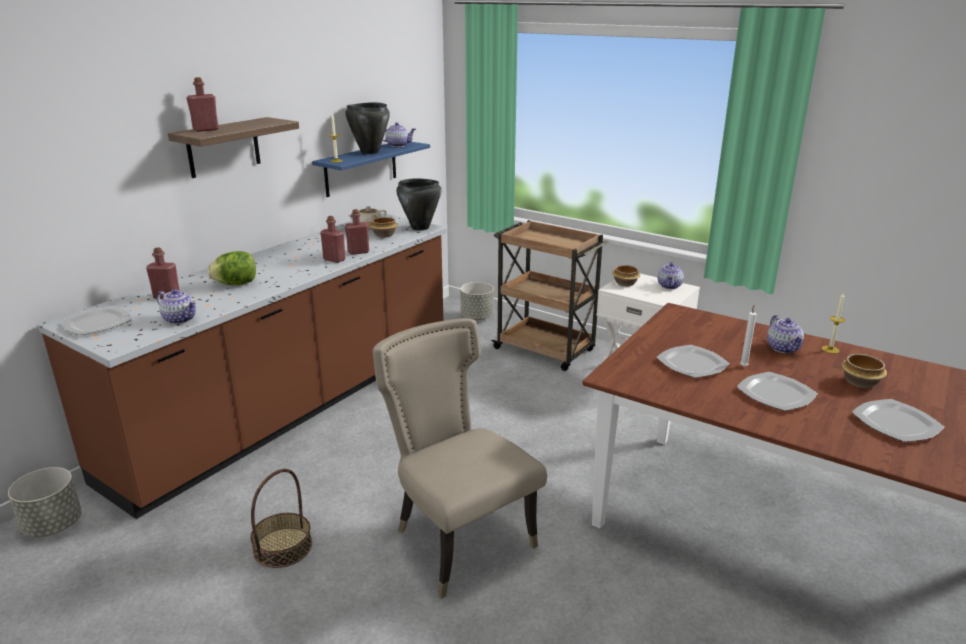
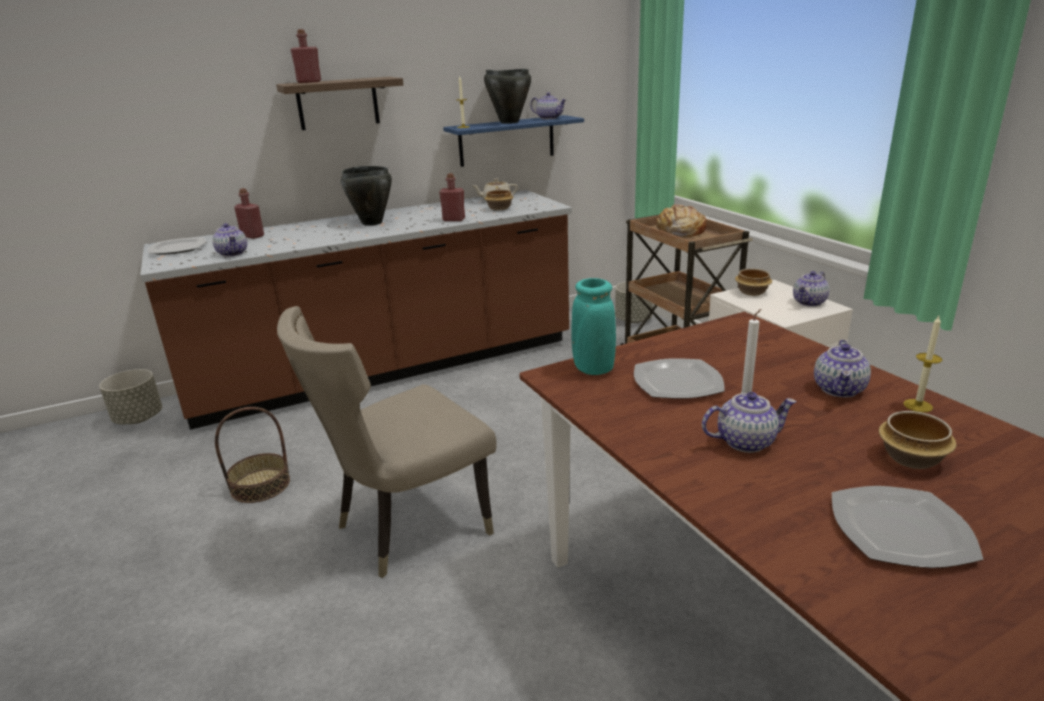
camera: 30 degrees right, 0 degrees up
(236, 284) = (315, 233): lettuce -> none
(334, 259) = (423, 223): red bottle -> none
(420, 228) = (544, 205): black cooking pot -> black cooking pot (371, 223)
(458, 538) = (406, 528): beige chair -> beige chair turned 120 degrees counterclockwise
(543, 239) = (680, 231): none -> bread
(629, 366) = (593, 369): none -> turquoise vase
(775, 394) = (746, 441): plate -> teapot

